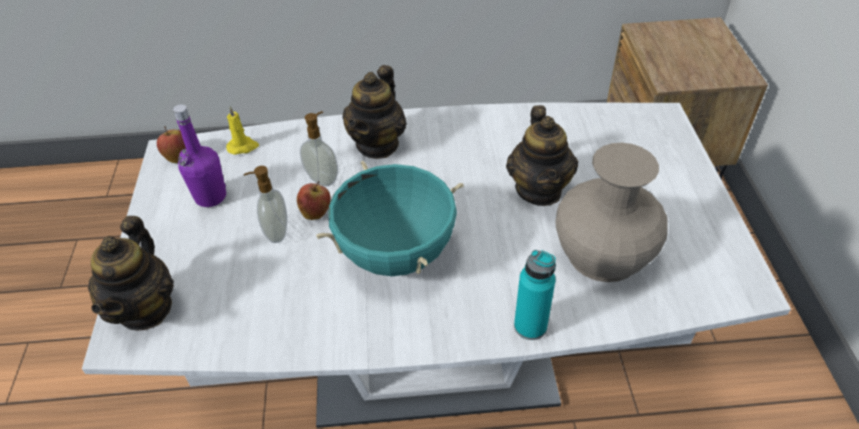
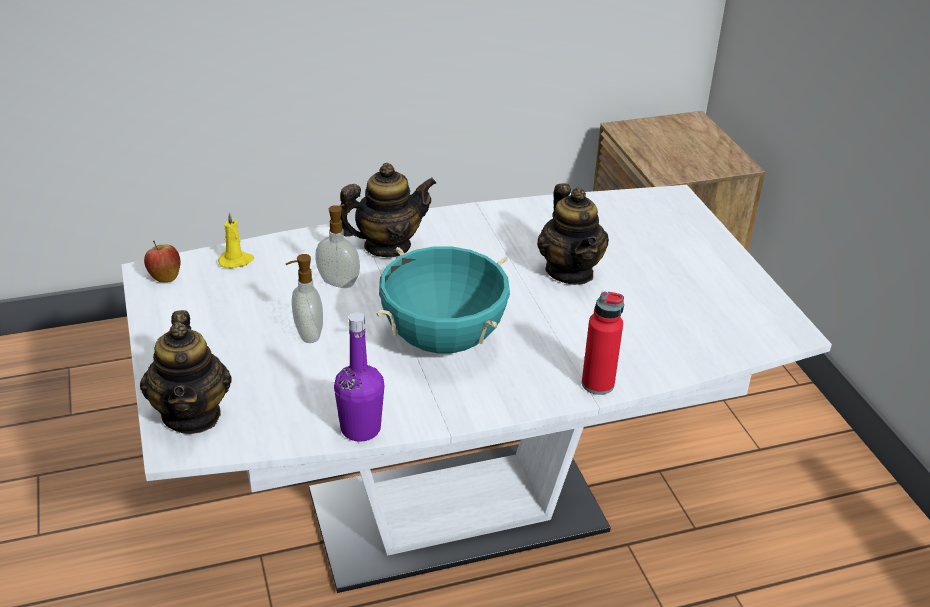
camera: 15 degrees left, 10 degrees down
(210, 197) = (220, 310): purple bottle -> purple bottle (360, 429)
(316, 213) = (344, 313): apple -> none
(377, 144) = (387, 246): teapot -> teapot turned 120 degrees counterclockwise
(530, 326) = (597, 384): turquoise bottle -> red bottle
(603, 254) = (649, 319): beige vase -> none

